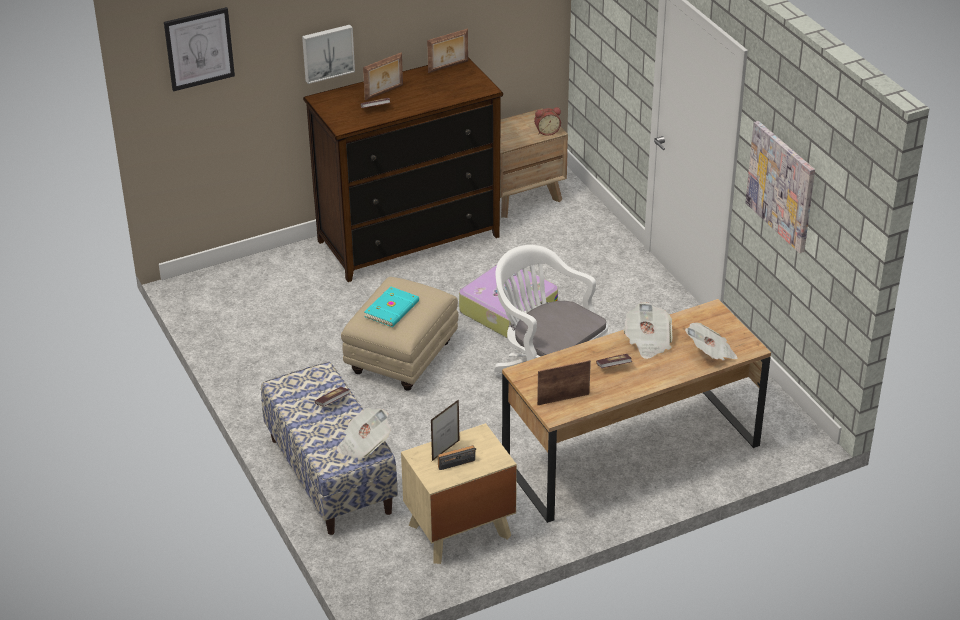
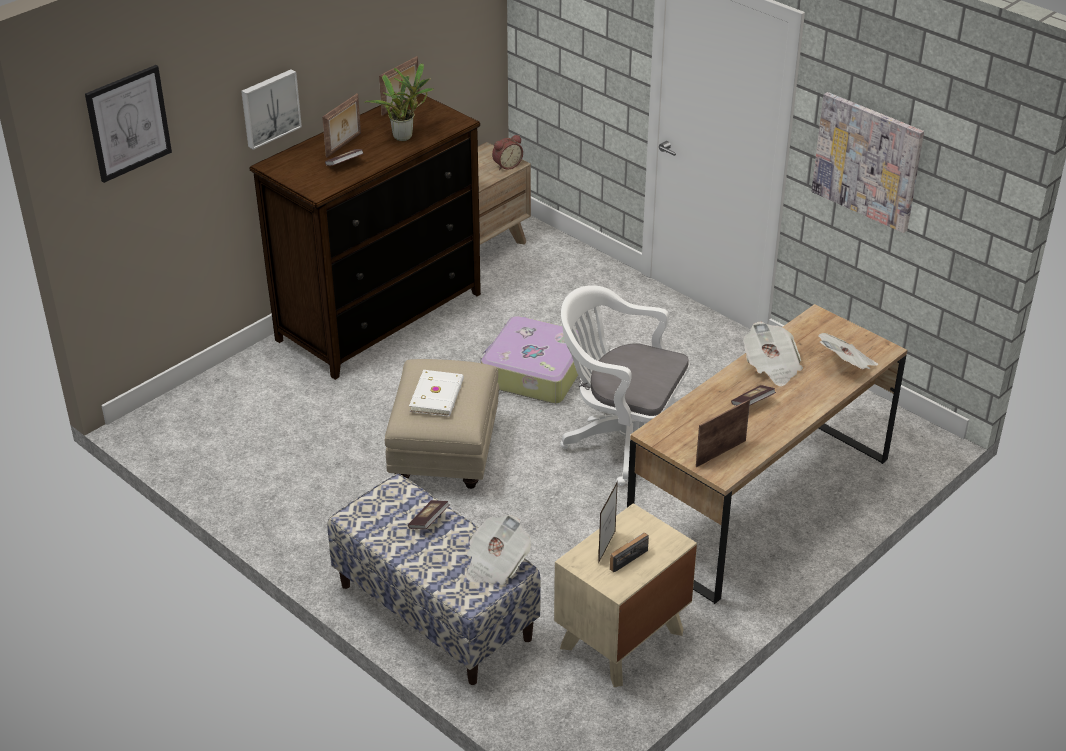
camera: 20 degrees left, 0 degrees up
(393, 309) = (438, 395): turquoise book -> white book
(436, 94) = (405, 136): none -> potted plant

